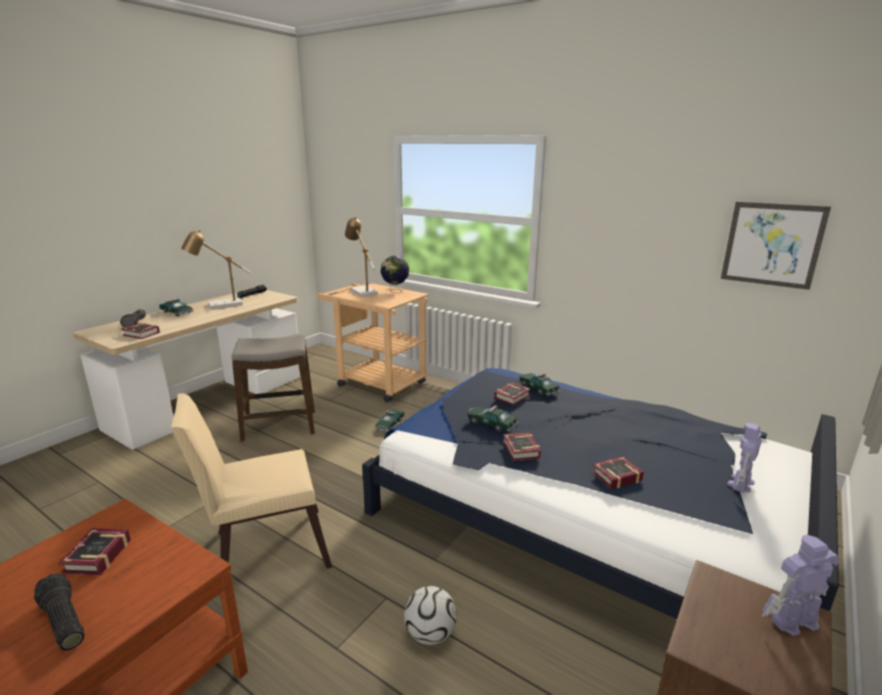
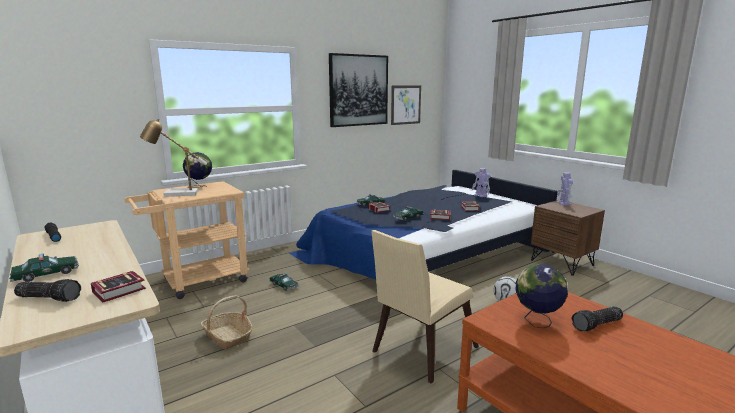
camera: 70 degrees left, 5 degrees down
(94, 558) = (537, 322): book -> globe
(220, 306) = (71, 251): table lamp -> none
(263, 550) = (420, 351): beige chair -> beige chair turned 45 degrees clockwise
(279, 426) = (228, 336): stool -> basket
(652, 205) = (358, 90): none -> picture

